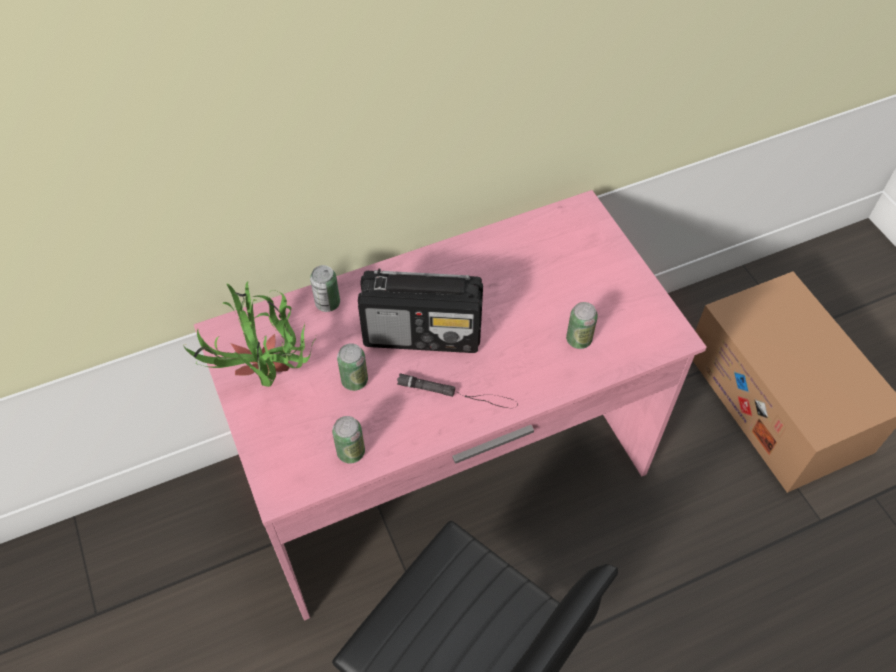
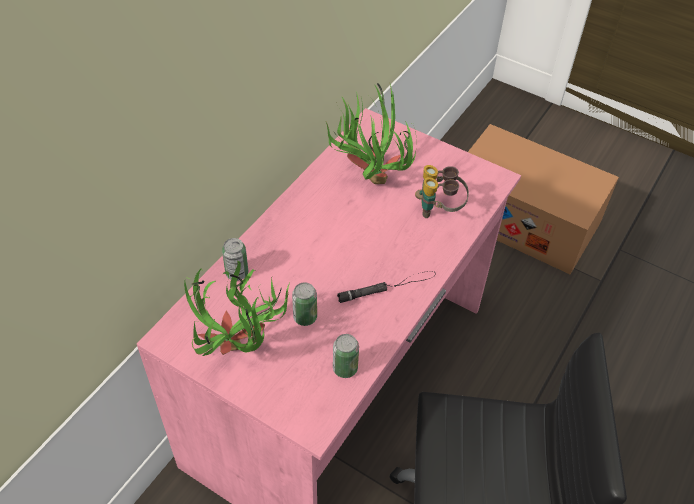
camera: 35 degrees left, 5 degrees down
(423, 334) = (328, 259): radio -> none
(531, 268) = (368, 178): none -> potted plant
(578, 339) = (439, 210): can -> binoculars

